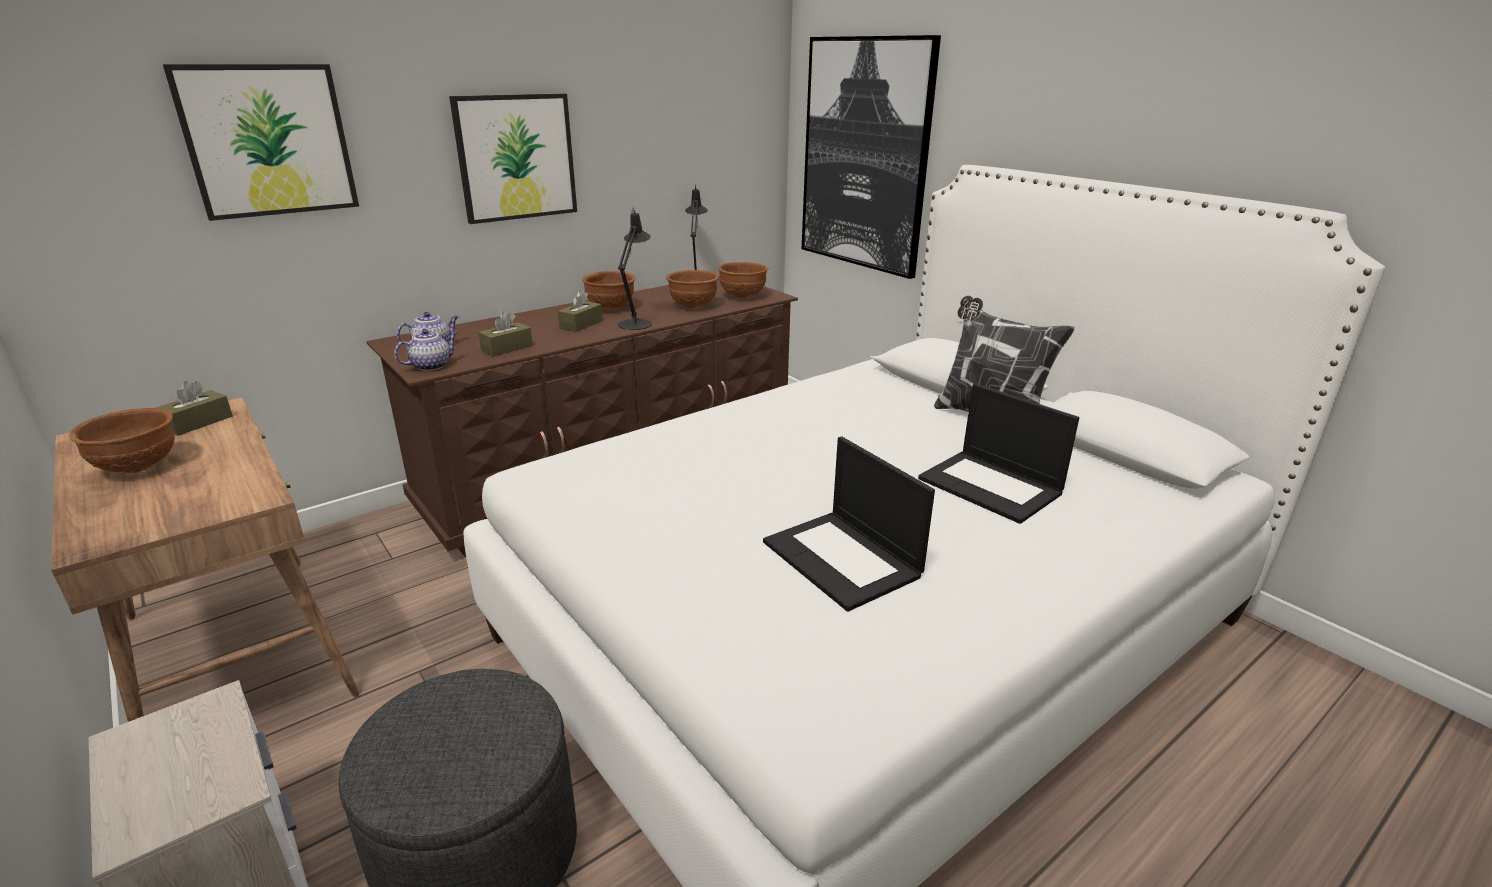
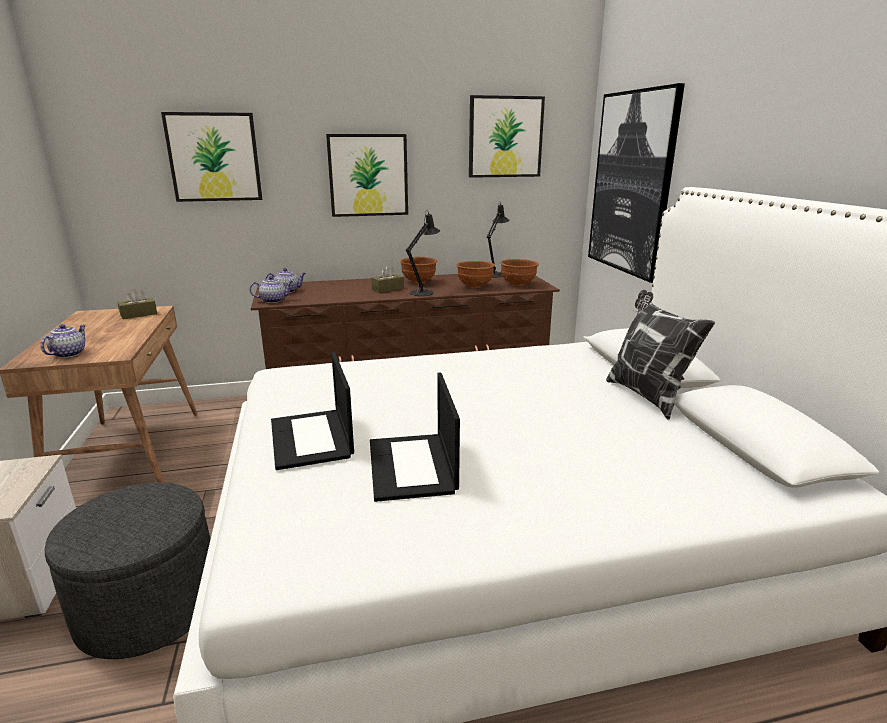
camera: 25 degrees right, 5 degrees down
(139, 467) = (88, 331): brown bowl -> none
(160, 514) = (69, 354): none -> teapot
(507, 348) = (327, 296): brown tissue box -> none
(691, 94) = (505, 137): none -> picture
(992, 486) = (591, 444): laptop -> laptop (312, 439)

